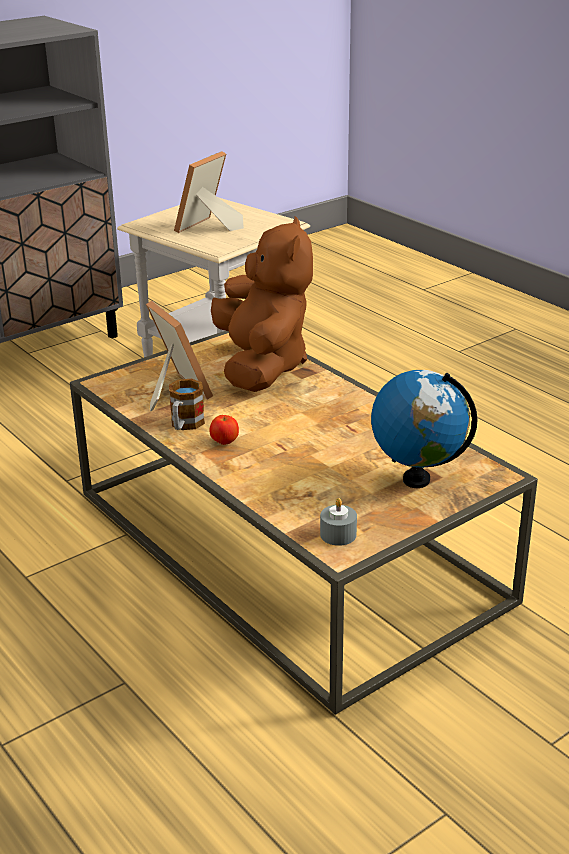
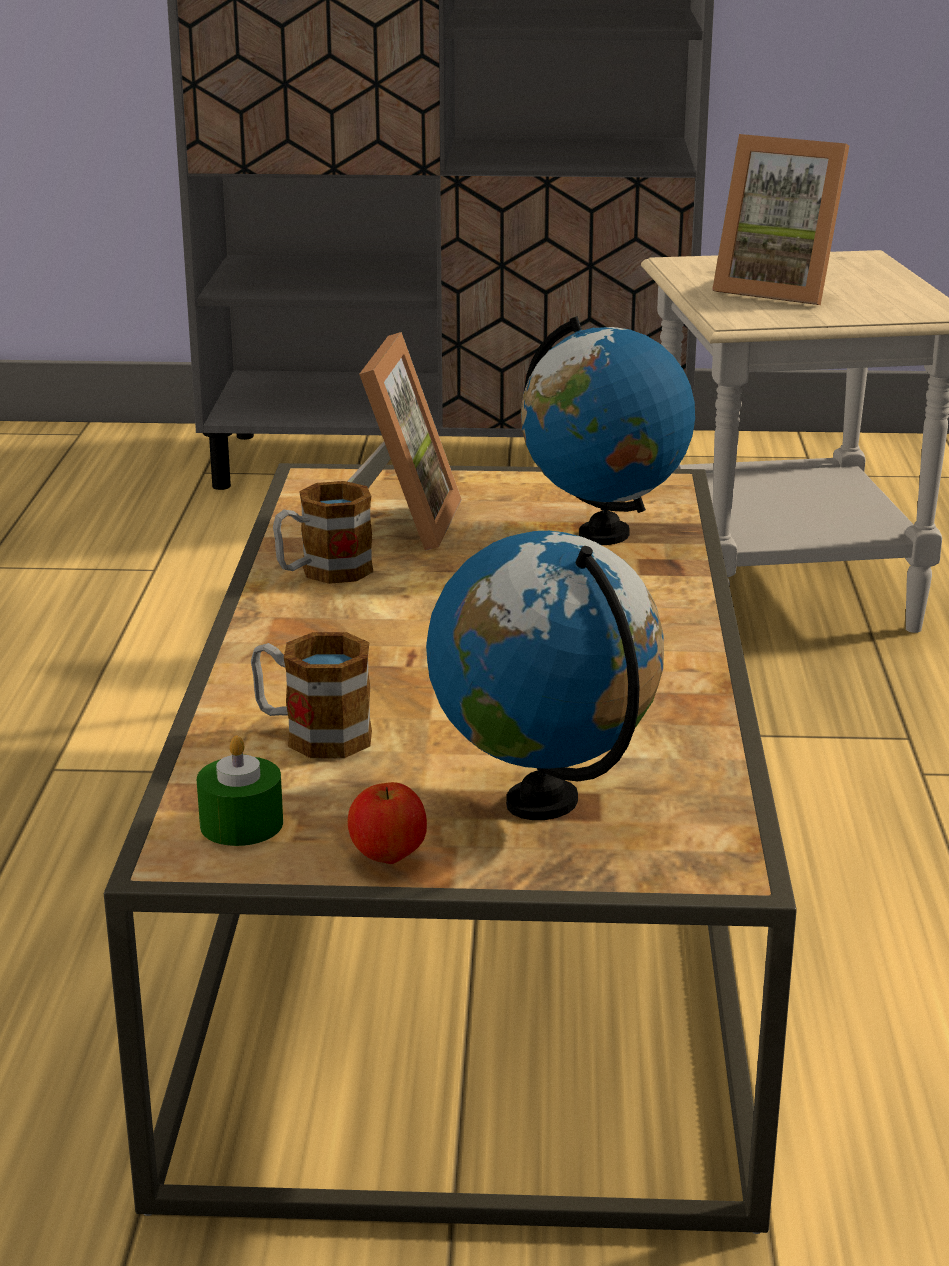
camera: 40 degrees right, 5 degrees down
(208, 228) = (779, 290): picture frame -> picture frame turned 135 degrees counterclockwise
(224, 442) = (334, 617): apple -> apple (388, 857)
(262, 366) = (603, 535): brown plush toy -> globe
(301, 491) = (312, 734): none -> mug
(338, 534) = (241, 824): grey candle -> green candle

